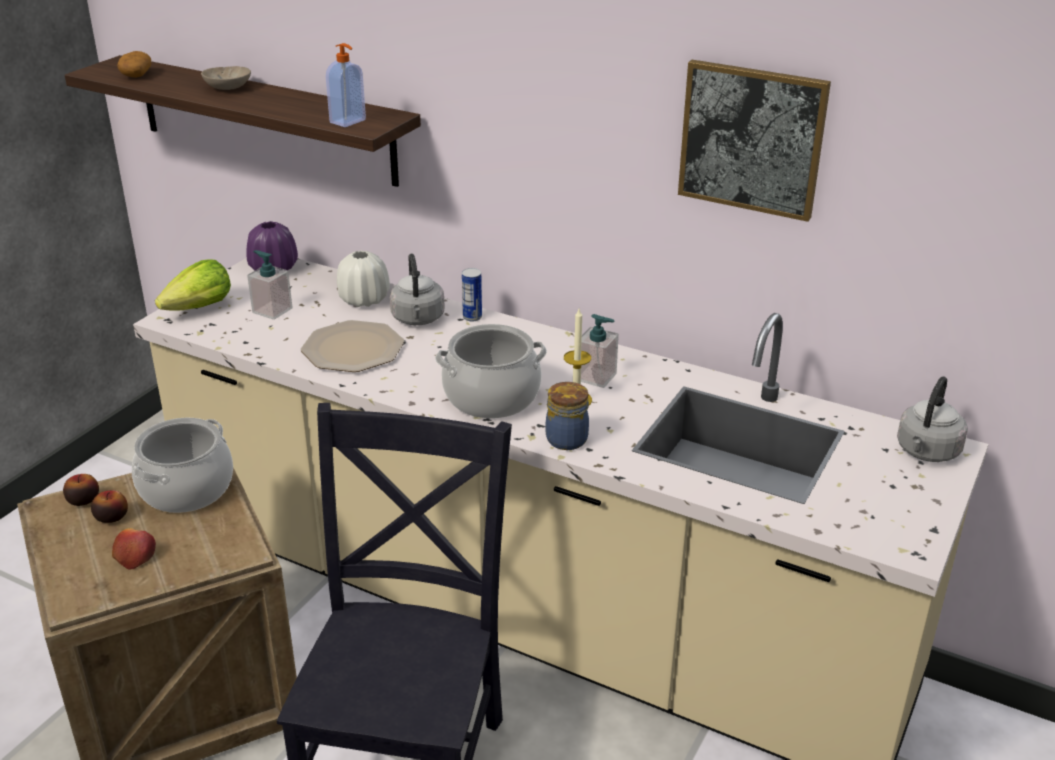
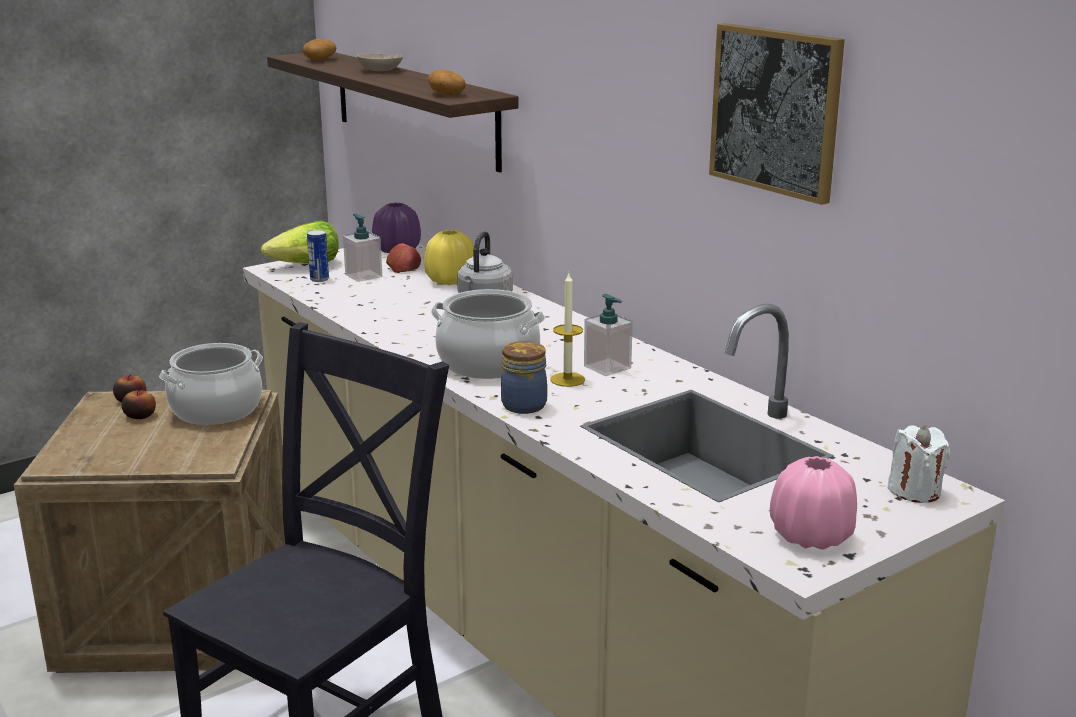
camera: 25 degrees right, 10 degrees down
(135, 555) = (131, 444): apple -> apple (403, 267)
(348, 121) = (445, 94): soap dispenser -> potato
(352, 348) = (402, 310): plate -> none
(364, 300) = (451, 281): white vase -> yellow vase
(472, 317) = (536, 307): can -> can (319, 279)
(895, 519) = (810, 536): none -> pink vase
(926, 452) = (914, 491): grey kettle -> white candle

